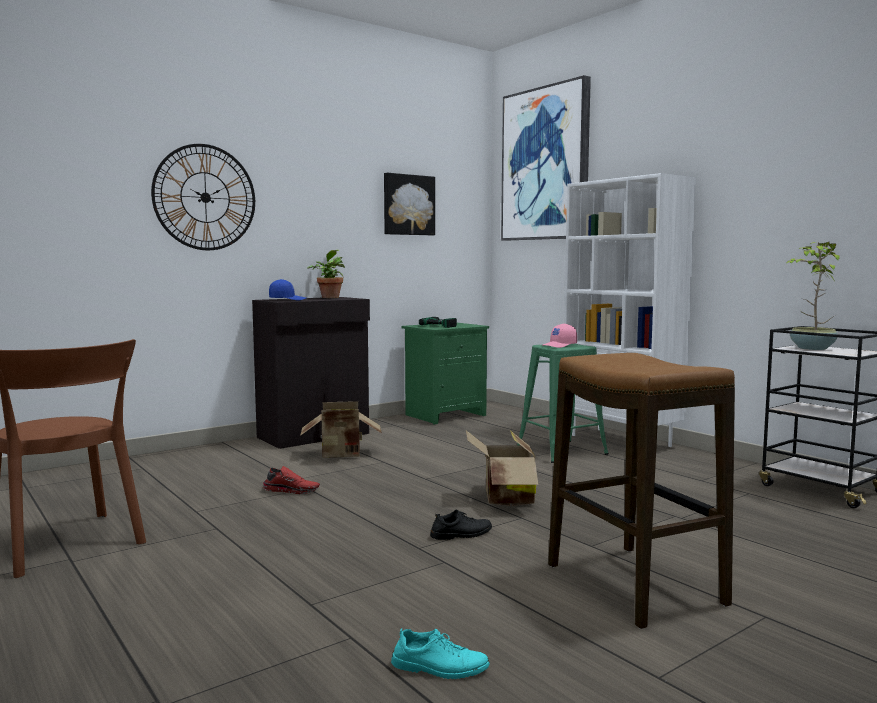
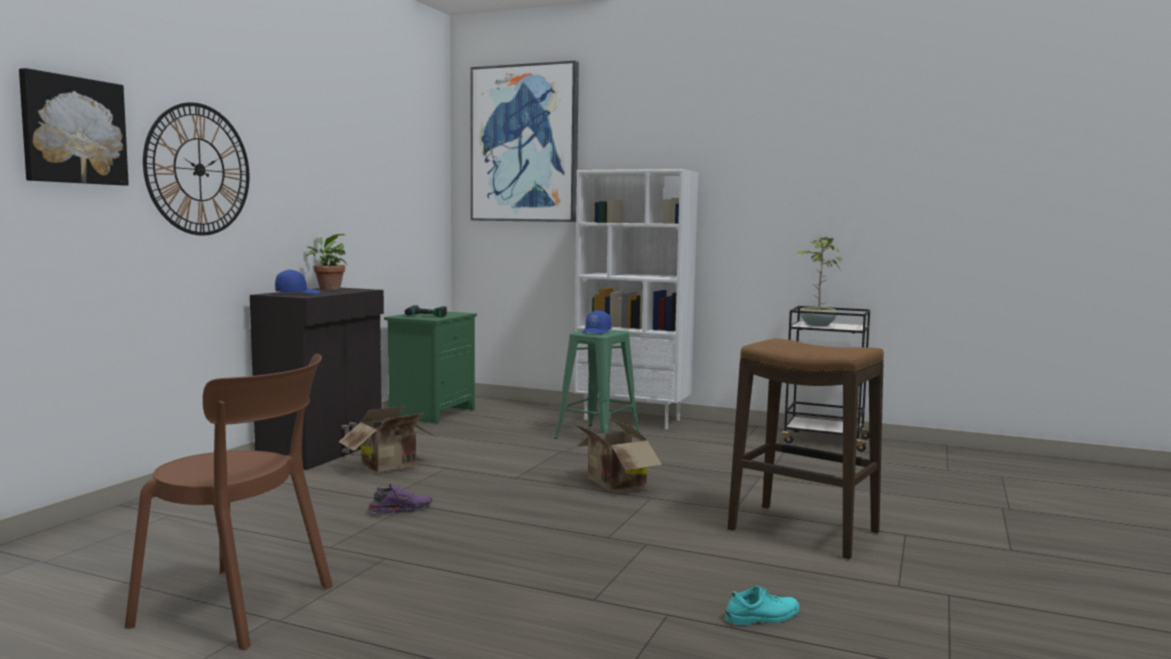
camera: 30 degrees left, 0 degrees up
(291, 490) = (400, 509): red shoe -> purple shoe
(408, 205) = (385, 180): picture -> picture (73, 130)
(461, 534) = (625, 519): black shoe -> none
(559, 345) = (596, 332): pink cap -> blue cap

